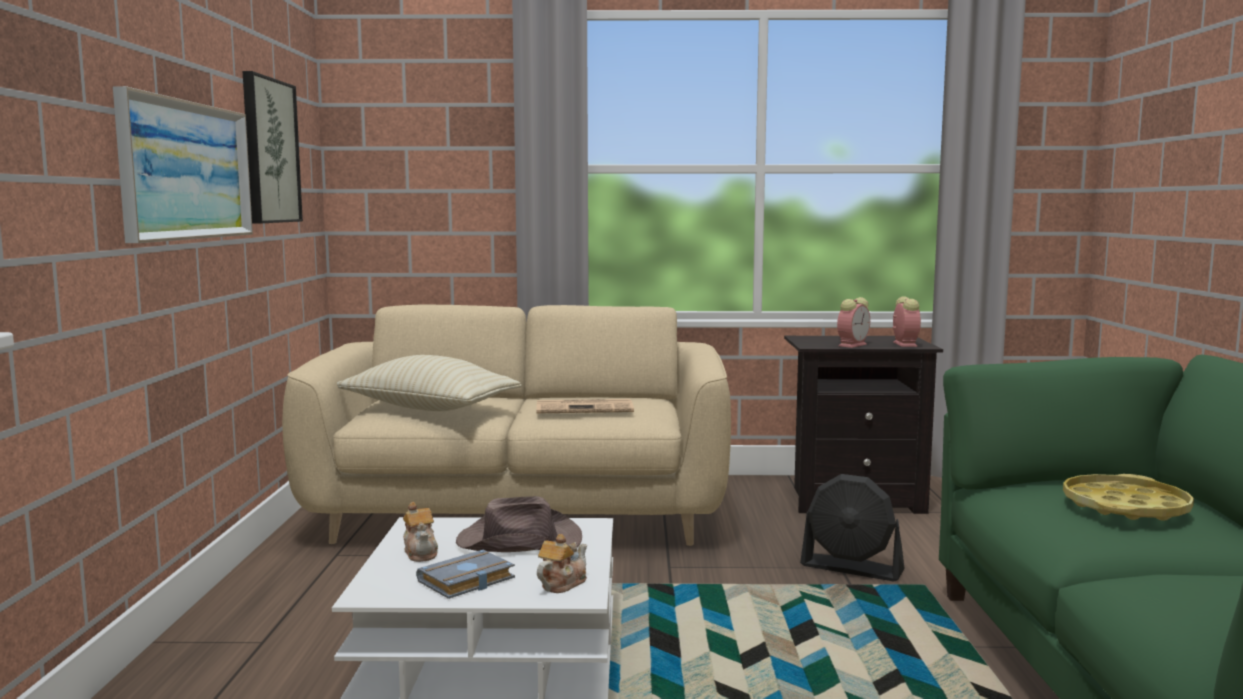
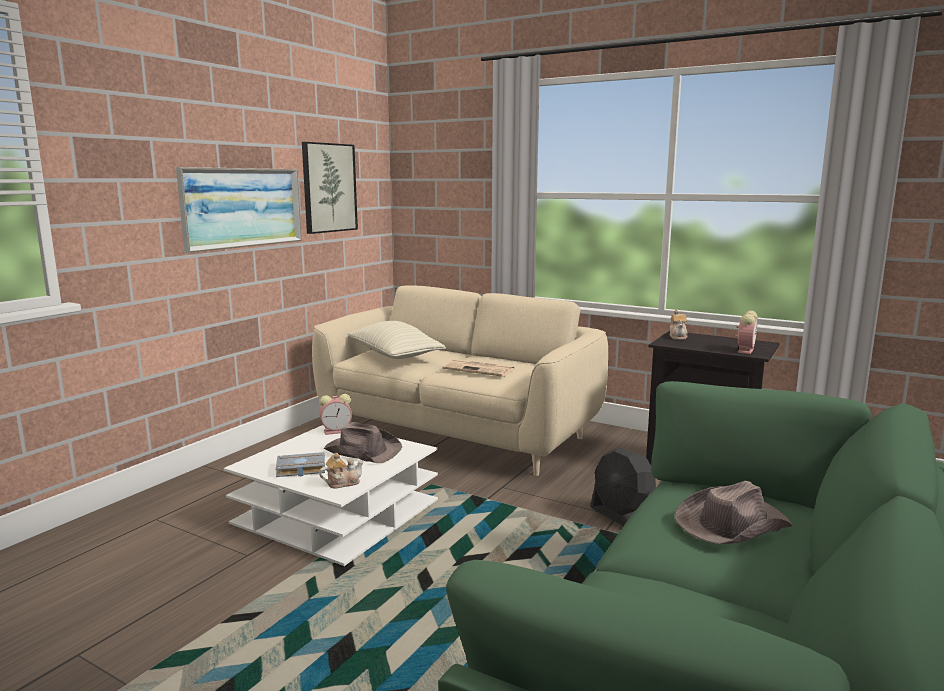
camera: 30 degrees right, 5 degrees up
(421, 552) = (306, 446): teapot -> teapot (678, 336)
(852, 345) = (699, 346): alarm clock -> alarm clock (337, 431)
(1125, 507) = (731, 524): yellow tray -> brown hat

